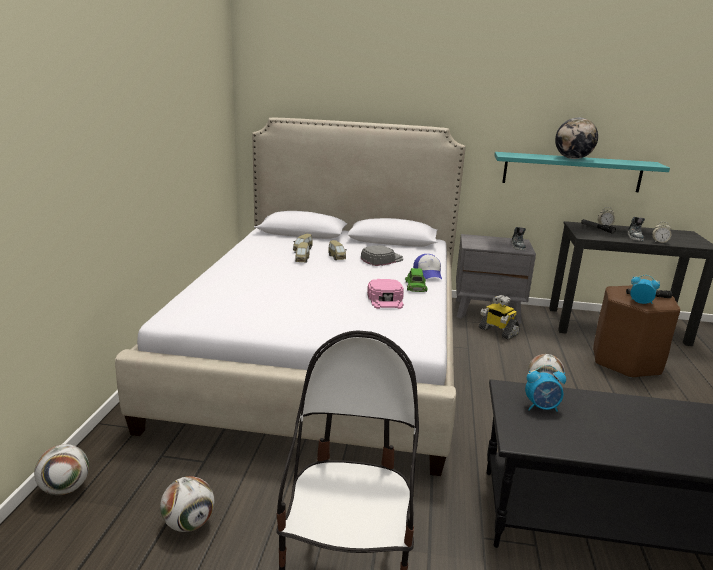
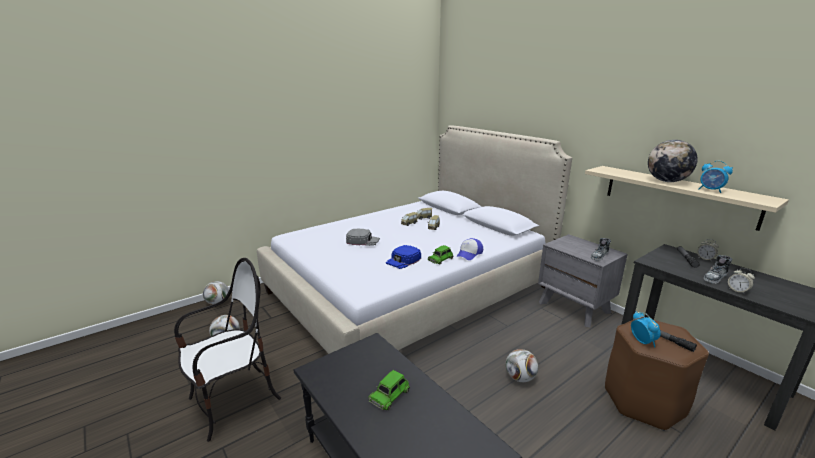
camera: 45 degrees right, 0 degrees up
(381, 259) = (459, 236): grey cap -> grey cap (363, 240)
(386, 299) = (403, 260): pink cap -> blue cap
(497, 331) = (555, 325): toy robot -> none
(542, 407) = (367, 363): alarm clock -> alarm clock (710, 190)
(572, 172) = (678, 195): turquoise shelf -> beige shelf
(608, 420) = (389, 395): none -> green toy car

